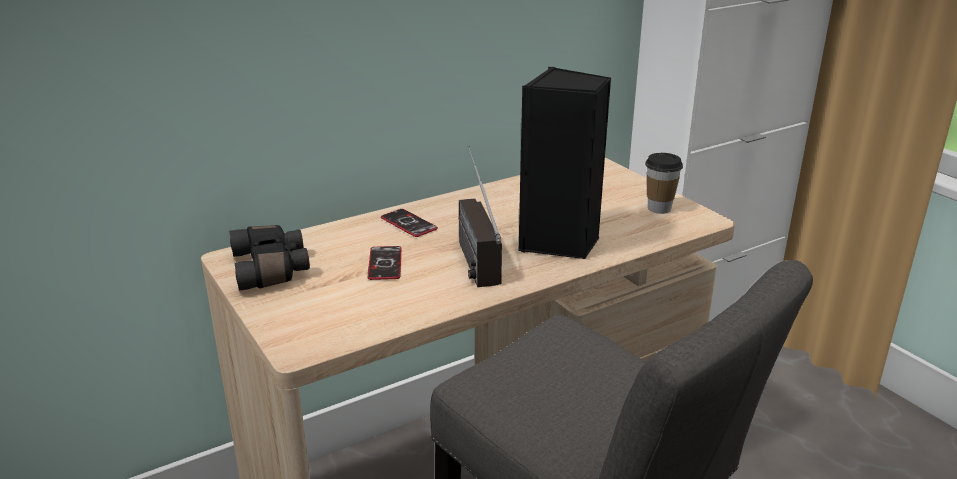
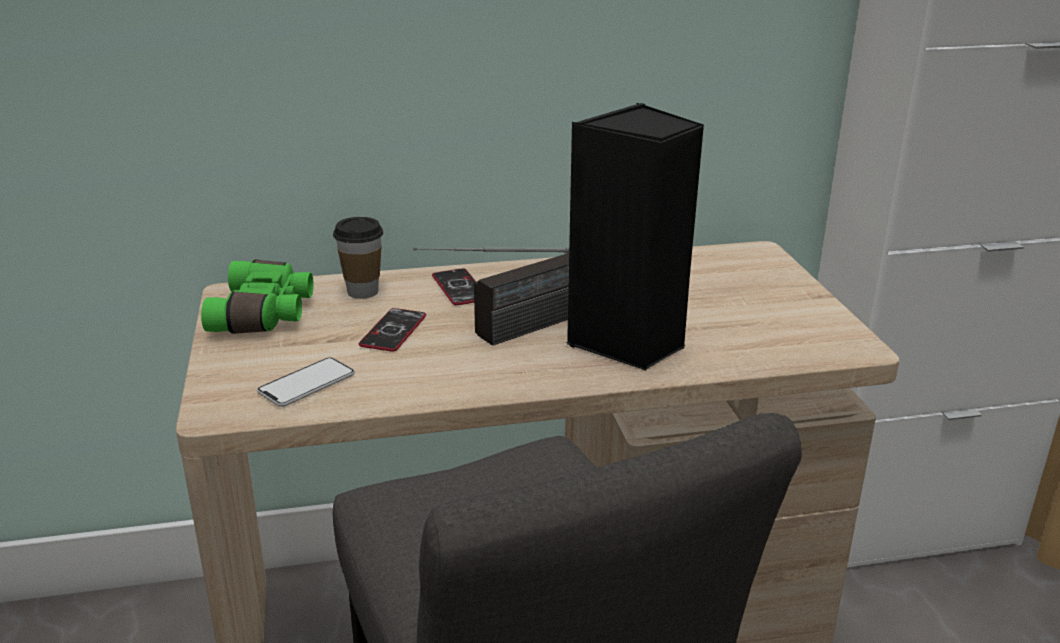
camera: 20 degrees right, 0 degrees up
(272, 269) = (265, 314): black binoculars -> green binoculars
(351, 314) = (307, 384): none -> phone
(471, 251) = (508, 333): radio -> radio turned 135 degrees counterclockwise
(659, 208) = (800, 322): cup -> cup (362, 291)

